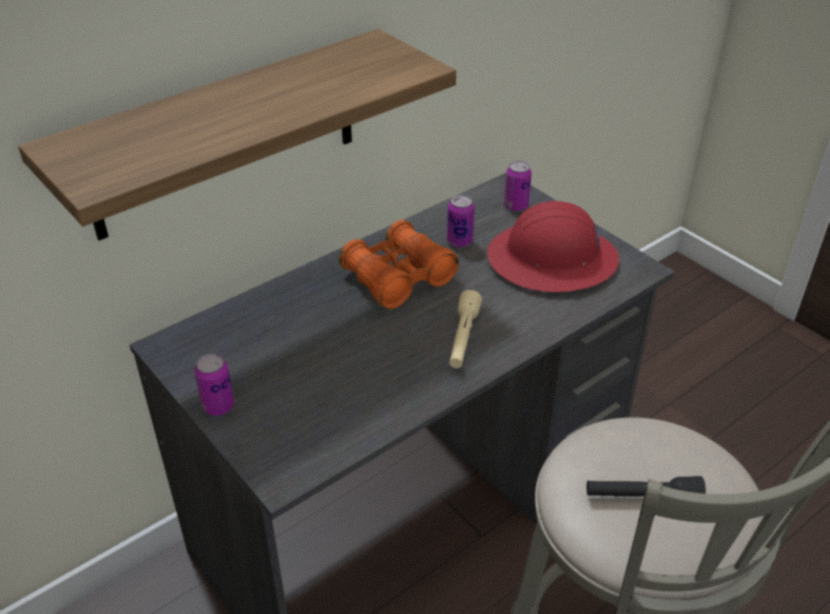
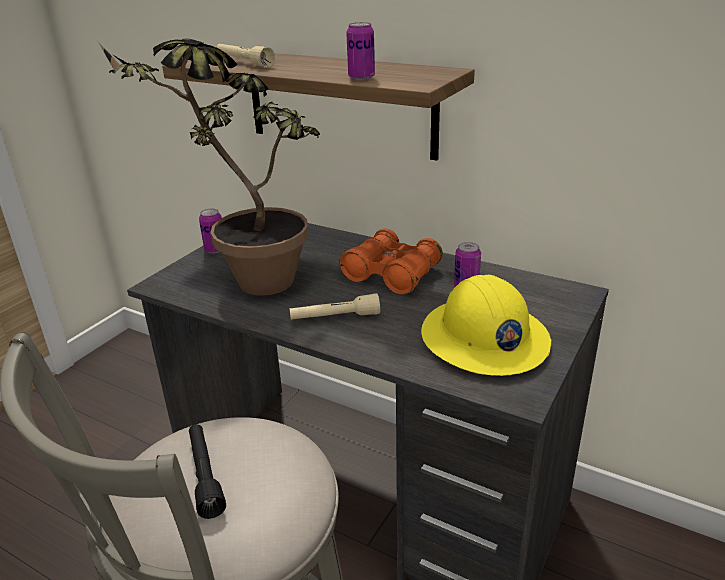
camera: 70 degrees right, 10 degrees down
(163, 142) = (244, 62): none -> beige flashlight
(331, 391) = (245, 280): none -> potted plant
(516, 206) = (552, 303): can -> can (361, 77)
(552, 260) = (483, 339): red hard hat -> yellow hard hat

